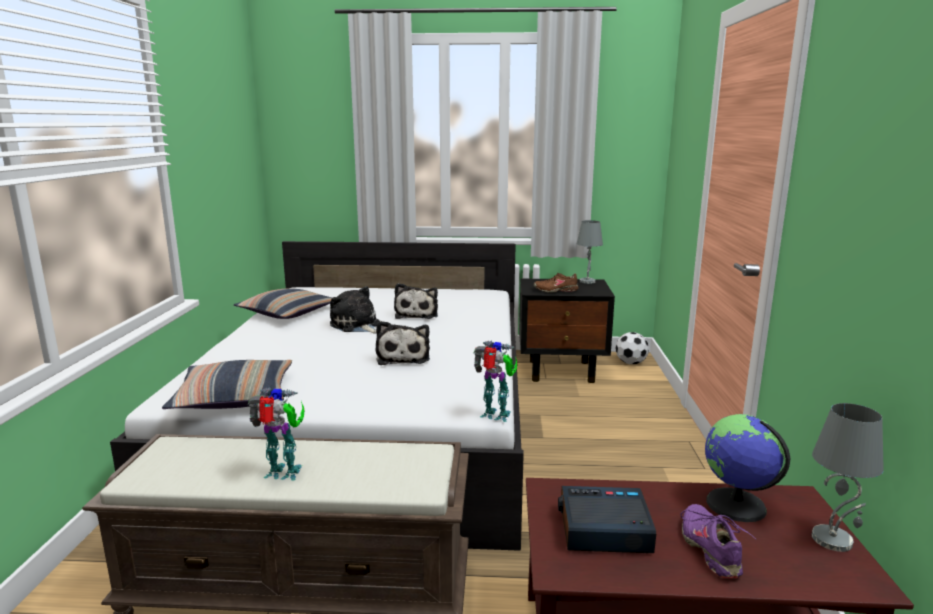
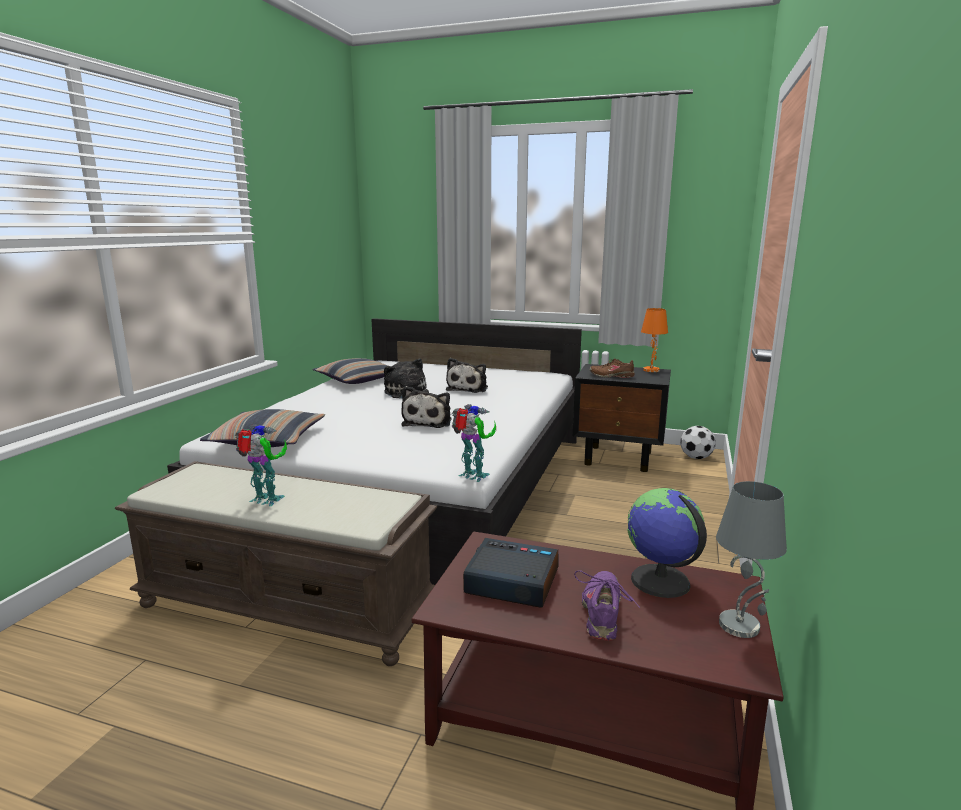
camera: 15 degrees right, 0 degrees up
(587, 281) = (651, 370): grey table lamp -> orange table lamp

